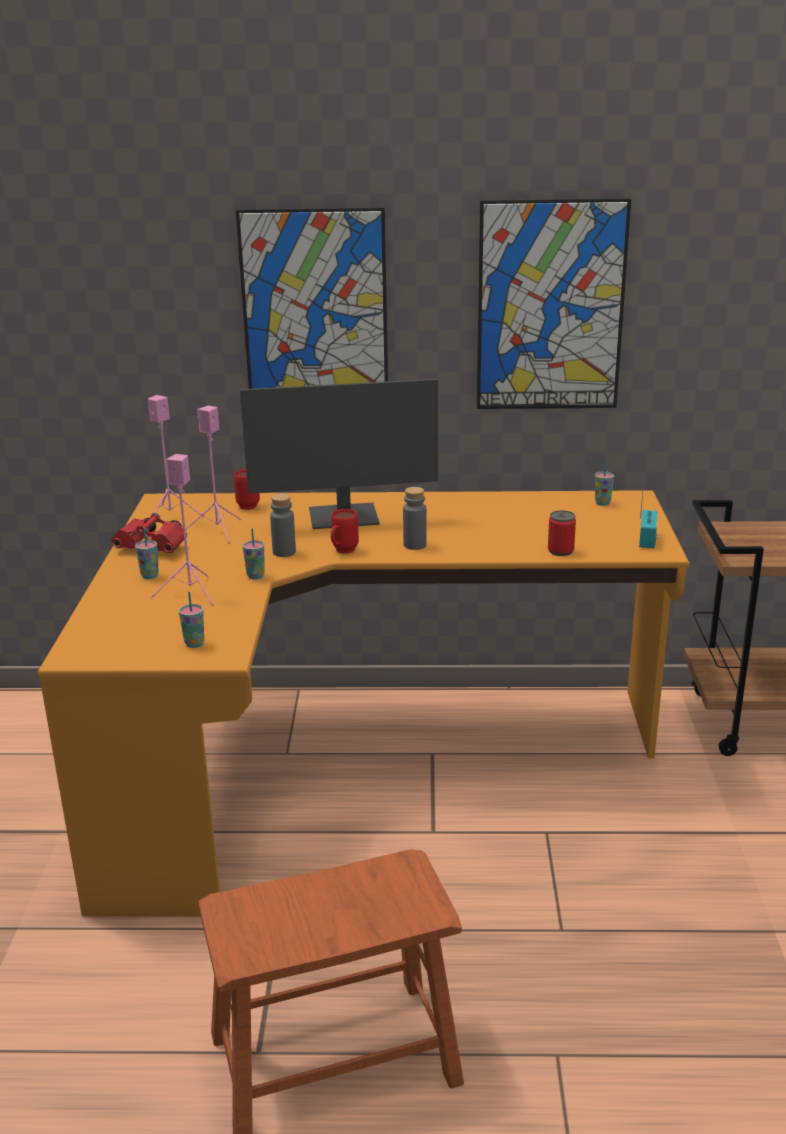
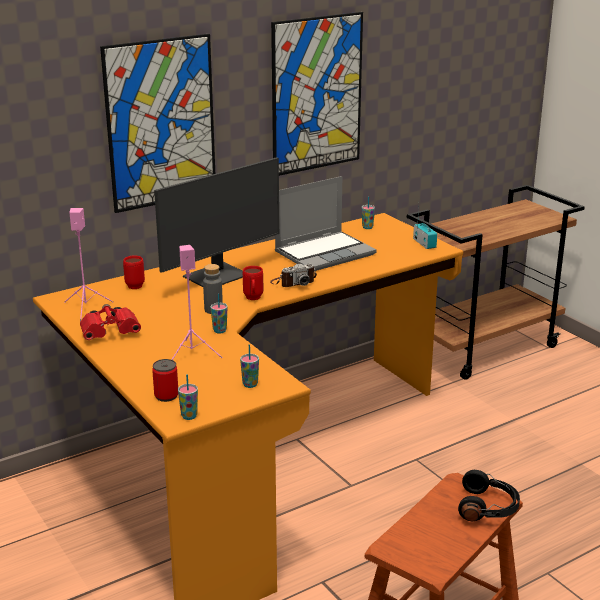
camera: 35 degrees left, 0 degrees up
(149, 576) = (142, 352): cup -> cup (189, 416)
(218, 531) = (141, 309): pink speaker -> none
(401, 913) = (488, 508): none -> black headphones
(415, 545) = (293, 282): grey bottle -> camera
(503, 521) = (325, 253): none -> laptop
(560, 551) = (386, 263): can -> can (166, 396)

